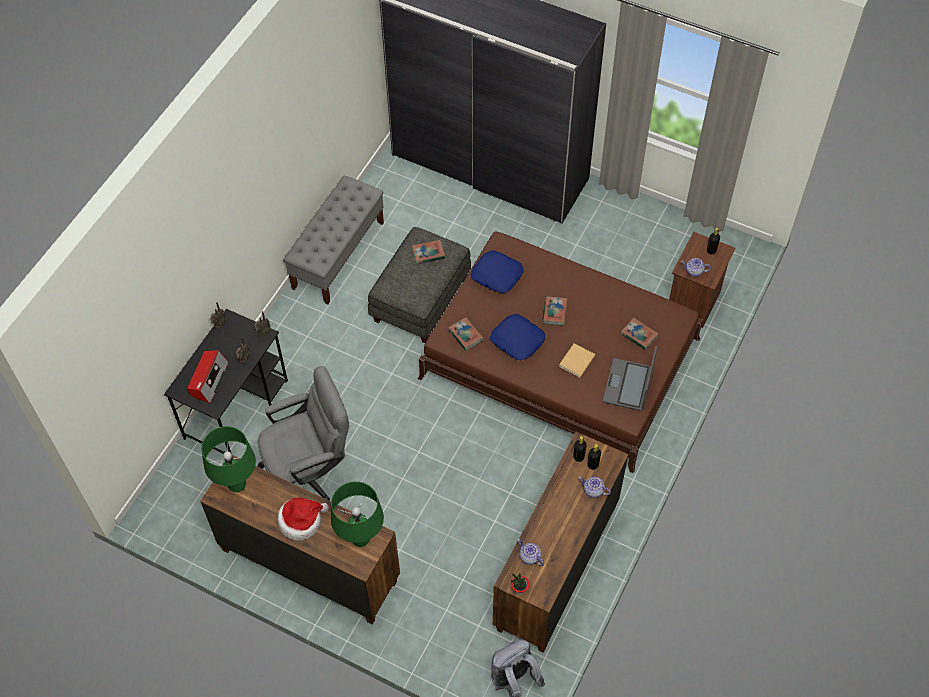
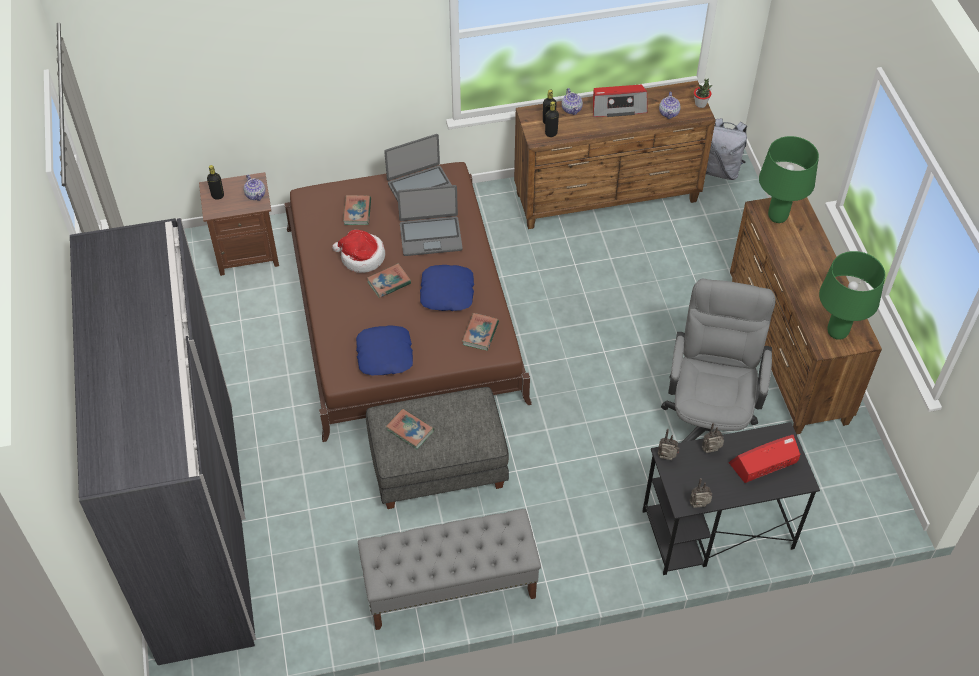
camera: 130 degrees left, 5 degrees down
(301, 521) = (810, 265): hat -> hat (361, 257)
(310, 470) = (709, 418): grey office chair -> grey office chair turned 75 degrees clockwise
(568, 526) = (618, 106): none -> radio
(576, 362) = (430, 236): beige book -> laptop

